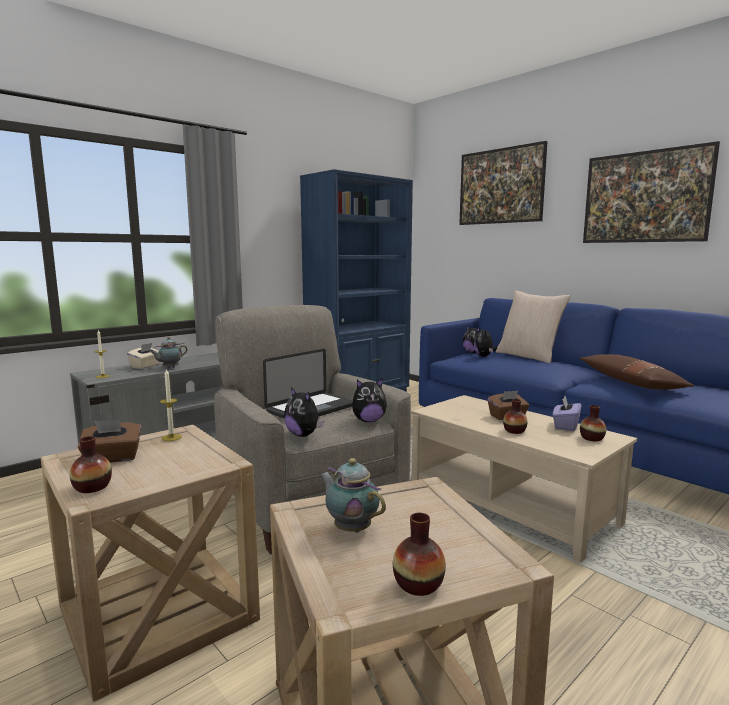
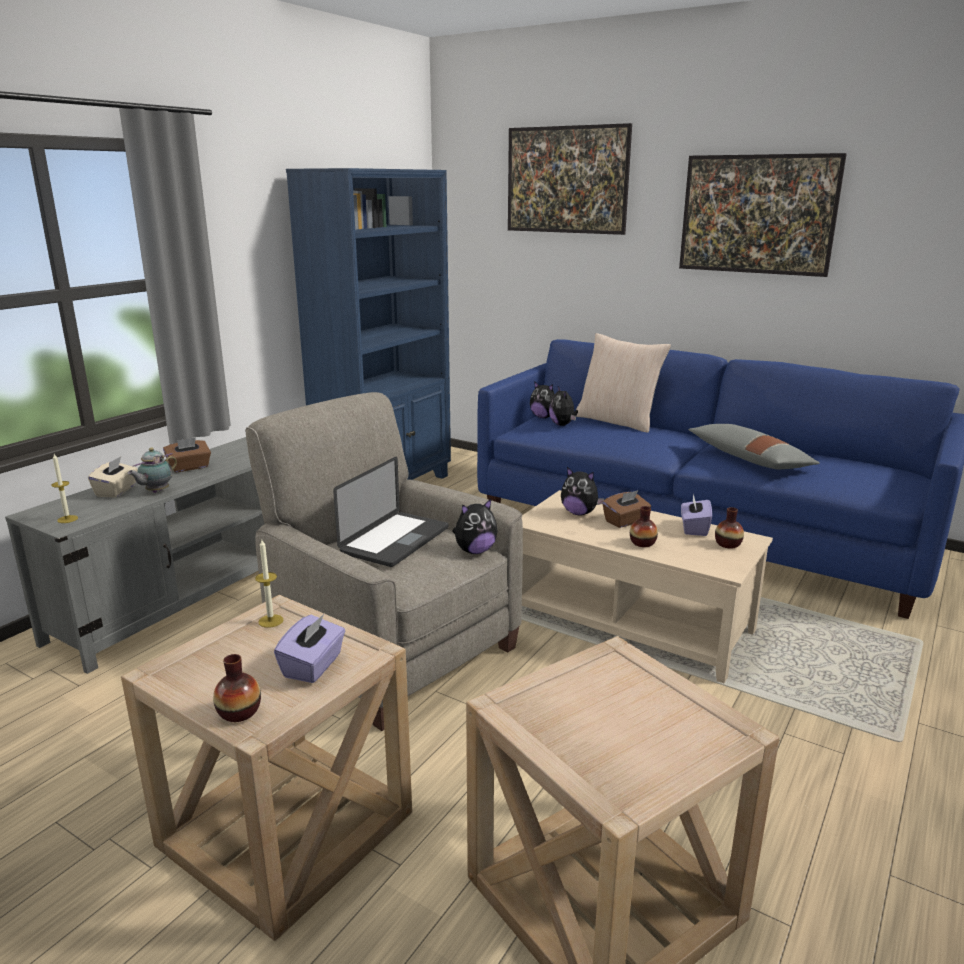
camera: 15 degrees left, 10 degrees up
(112, 458) = (220, 664): brown tissue box -> brown tissue box (189, 467)
(174, 466) = (313, 666): none -> purple tissue box
(303, 435) = (409, 584): plush toy -> plush toy (579, 513)
(351, 528) = (569, 717): teapot -> none
(418, 584) = (670, 769): vase -> none
(631, 383) = (749, 459): brown pillow -> grey pillow

